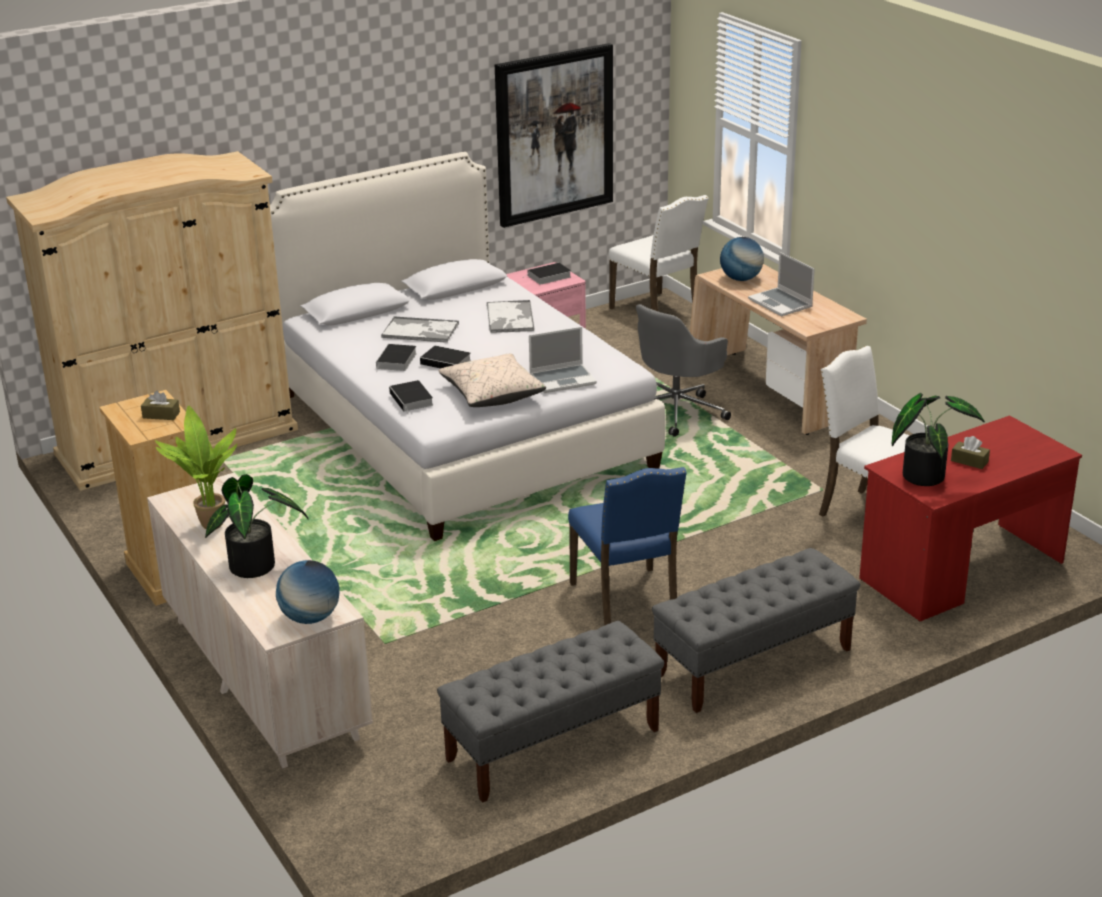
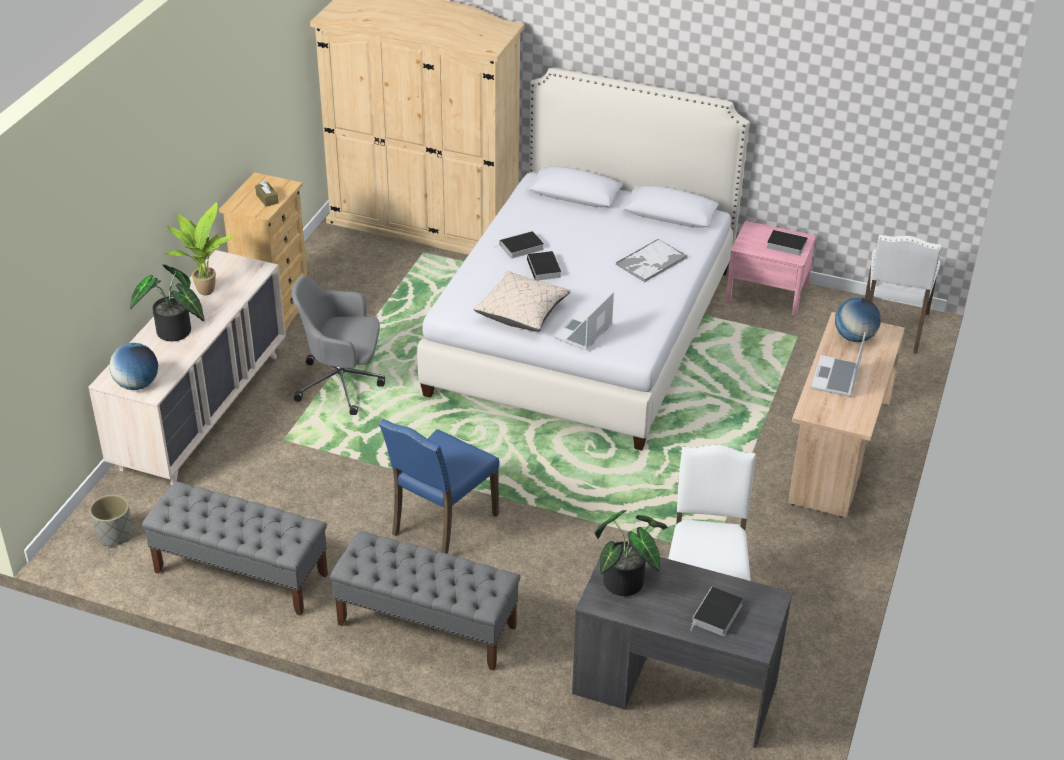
camera: 50 degrees right, 10 degrees up
(387, 809) = (115, 535): none -> grey planter
(412, 399) = (471, 283): book -> book (716, 615)
(421, 331) = (578, 234): tray -> none
(554, 135) = (837, 122): picture -> none
(563, 379) = (583, 332): laptop -> laptop turned 90 degrees clockwise
(677, 411) = (741, 418): grey office chair -> grey office chair (342, 384)
(961, 571) = (674, 688): red desk -> grey desk
(969, 461) = (679, 599): brown tissue box -> none

